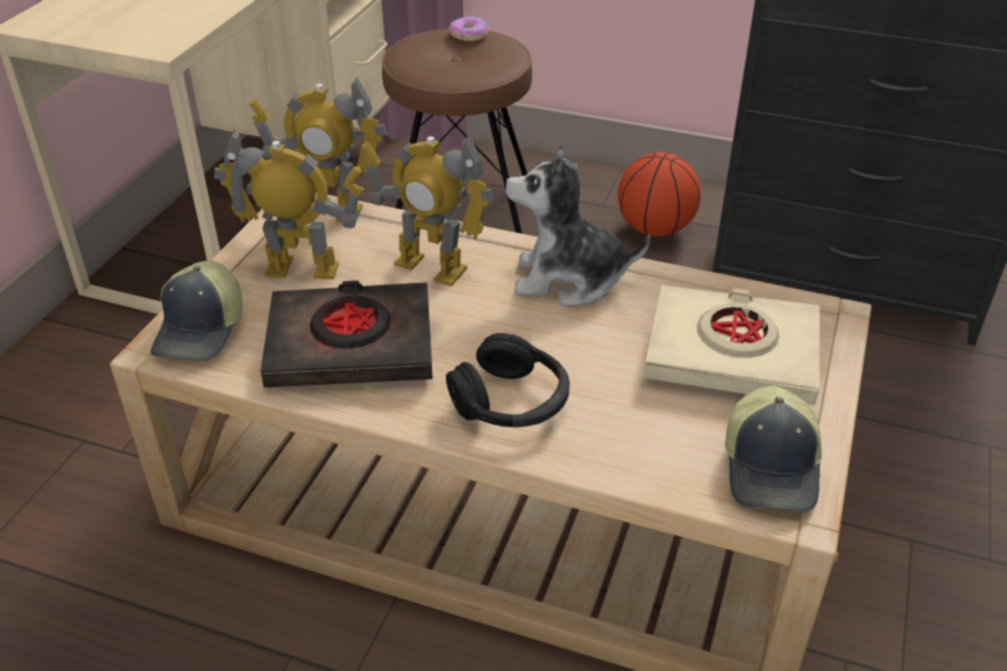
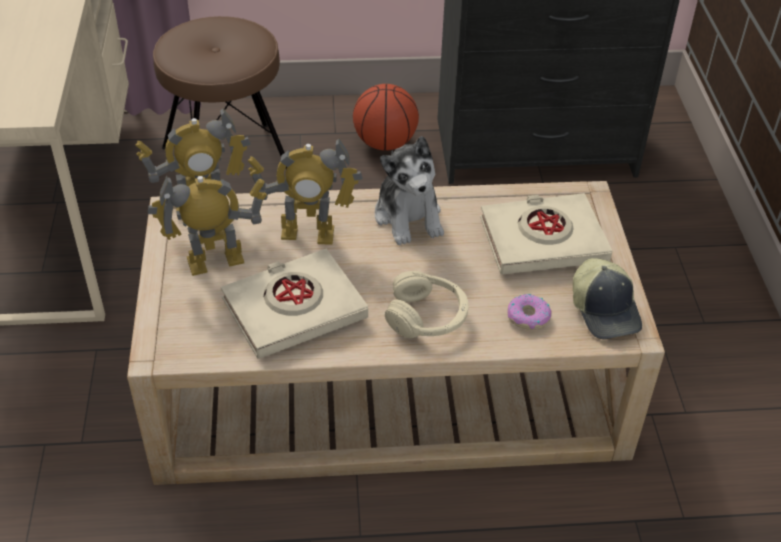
camera: 25 degrees left, 5 degrees up
(202, 330) = (178, 331): cap -> none
(351, 345) = (294, 309): black book -> beige book
(469, 35) = (213, 25): donut -> donut (528, 317)
(511, 402) = (427, 317): black headphones -> beige headphones
(568, 280) = (409, 217): plush toy -> plush toy turned 90 degrees counterclockwise

